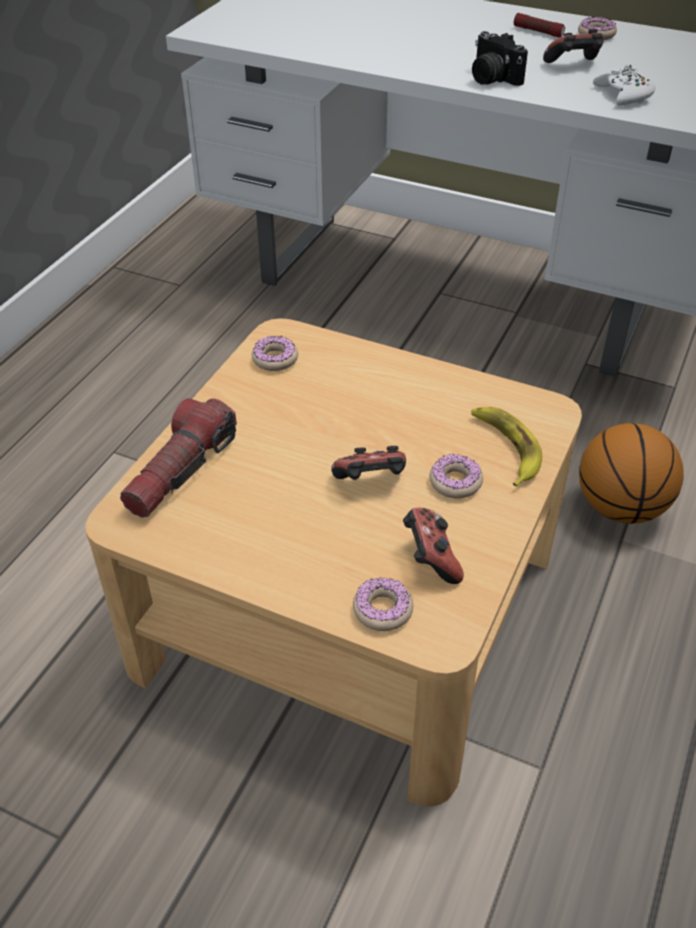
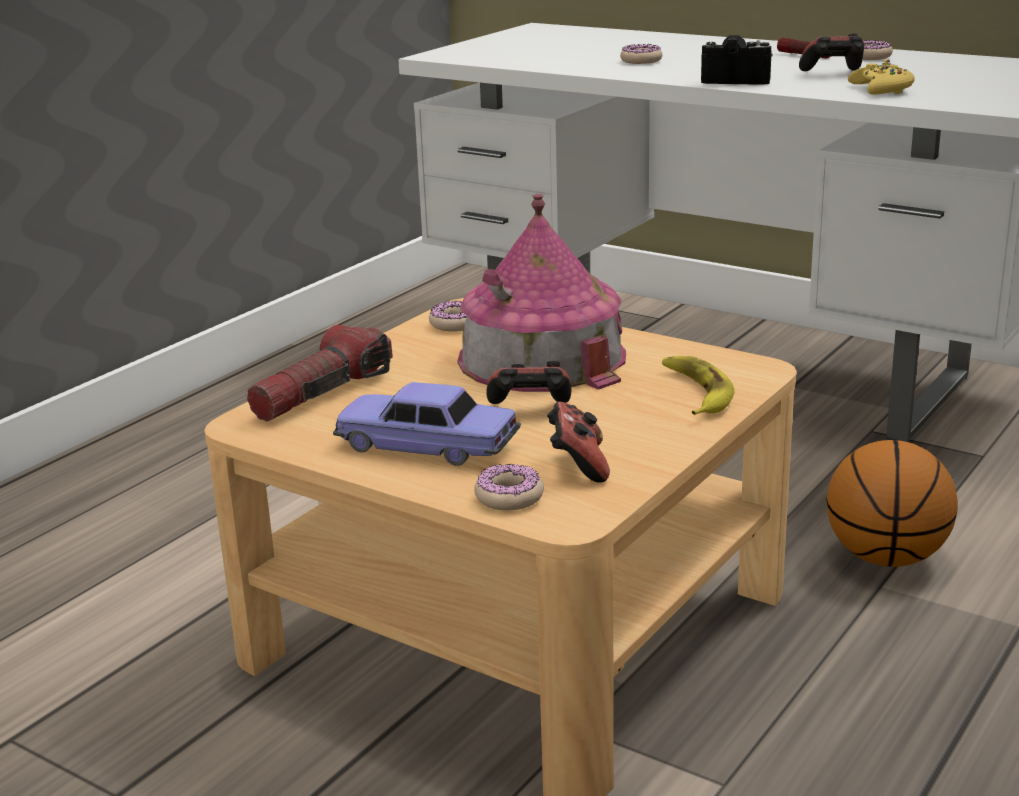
camera: 10 degrees right, 20 degrees down
(293, 541) = (426, 446): none -> toy car
(363, 405) = (542, 357): none -> toy house
(455, 482) = (627, 414): donut -> donut (641, 61)
(491, 78) = (736, 81): camera -> camera turned 135 degrees clockwise
(623, 95) = (881, 89): white game controller -> yellow game controller

